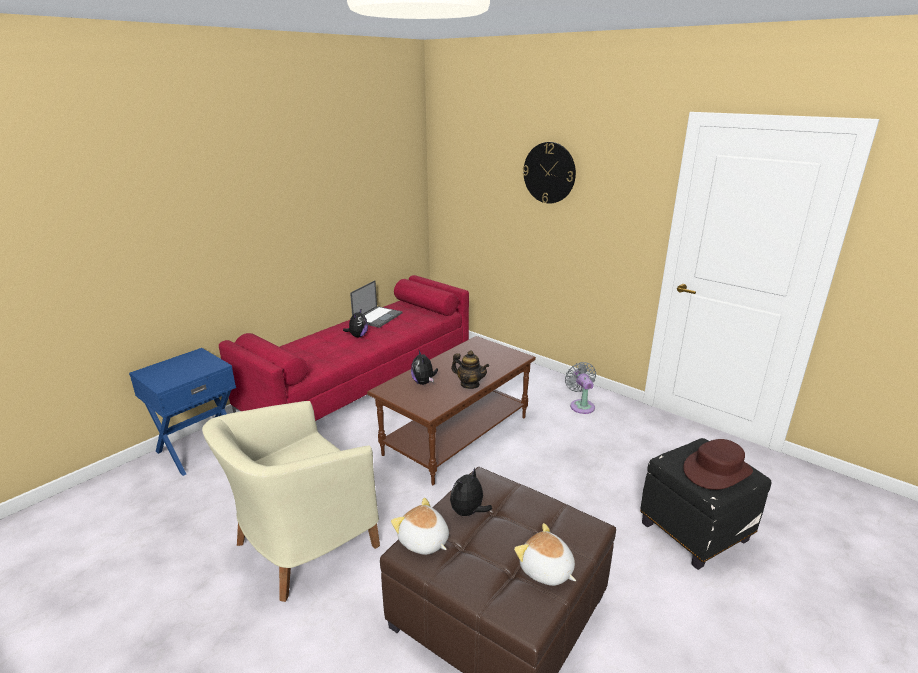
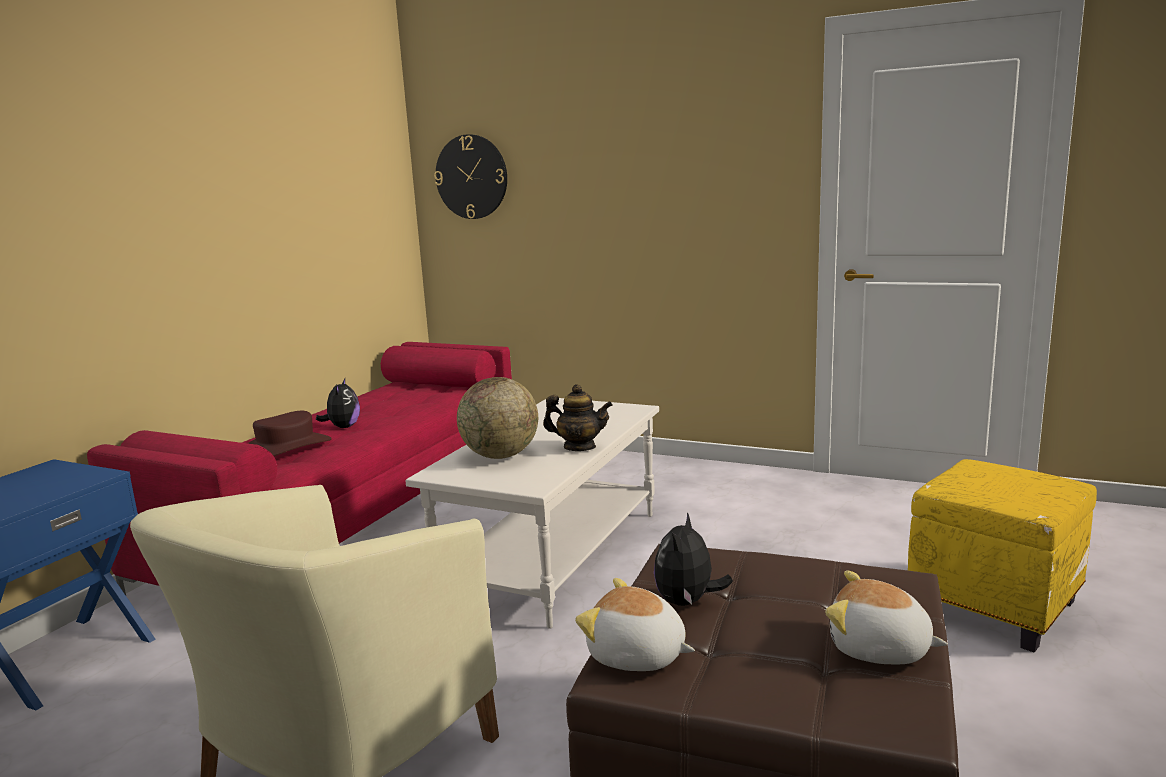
camera: 15 degrees left, 10 degrees down
(378, 317) = (366, 402): laptop -> none
(424, 382) = (500, 456): plush toy -> globe
(456, 434) = (553, 554): brown coffee table -> white coffee table
(549, 173) = (620, 141): wall clock -> wall clock (471, 177)
(581, 405) = (727, 487): grey fan -> none
(694, 530) = (993, 604): black ottoman -> yellow ottoman
(716, 470) = (1019, 486): brown hat -> brown hat (286, 448)

